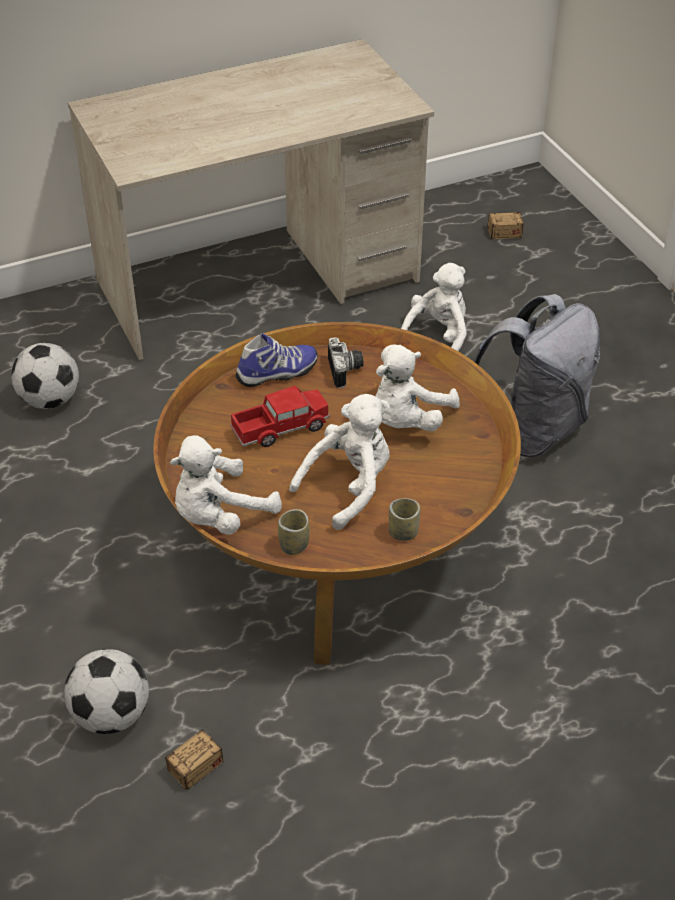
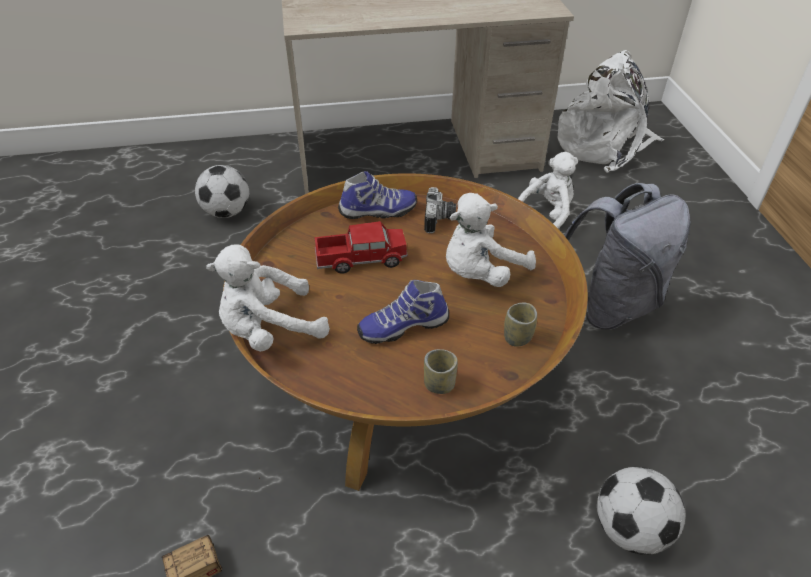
camera: 15 degrees right, 0 degrees up
(111, 715) = (147, 493): football -> football (630, 528)
(294, 545) = (326, 374): cup -> cup (517, 337)
(349, 486) = (403, 326): white plush toy -> shoe
(483, 234) = (604, 145): storage box -> white backpack

